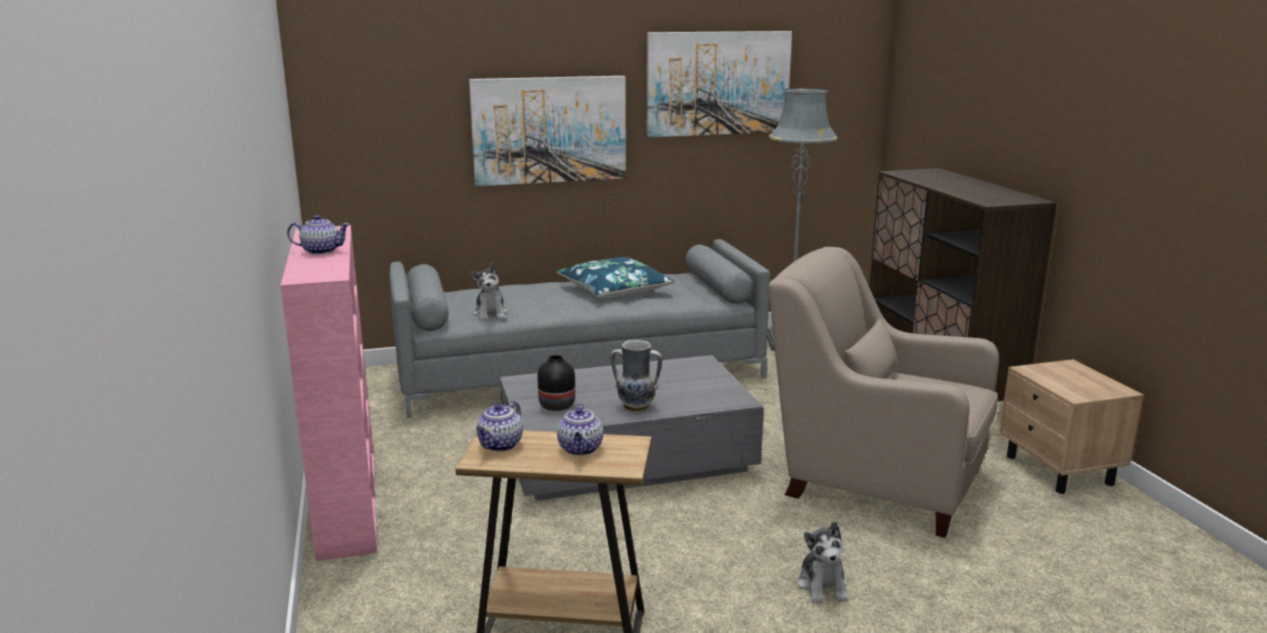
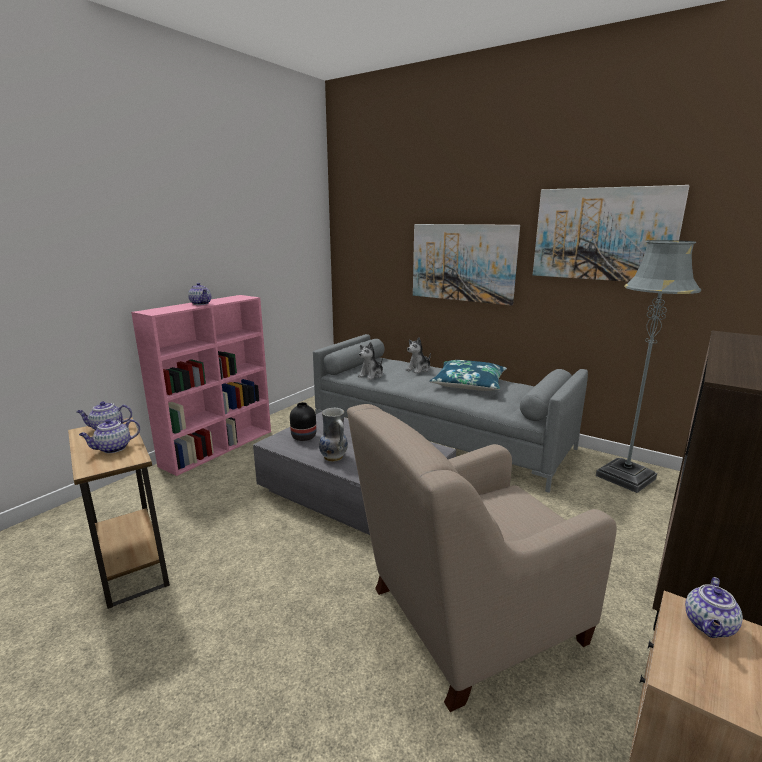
camera: 50 degrees right, 0 degrees up
(822, 586) = (261, 660): plush toy -> plush toy (419, 369)
(875, 480) = (467, 617): beige armchair -> beige armchair turned 105 degrees counterclockwise
(1048, 371) = (709, 626): none -> teapot

